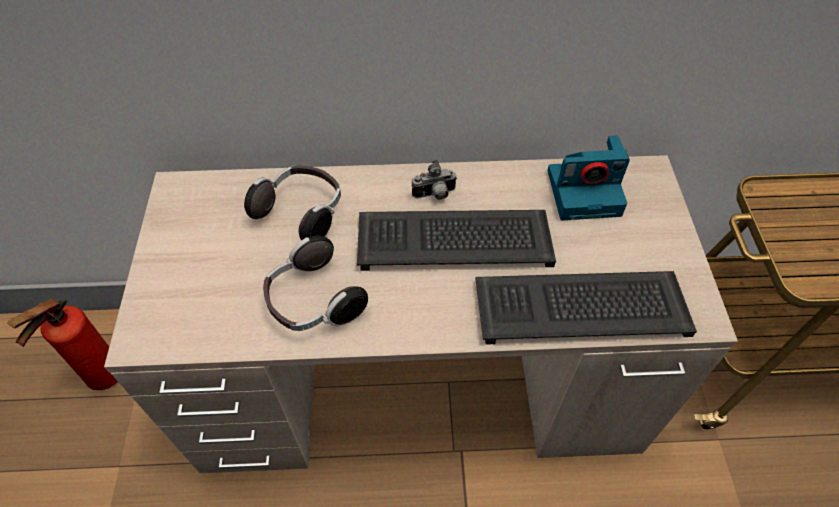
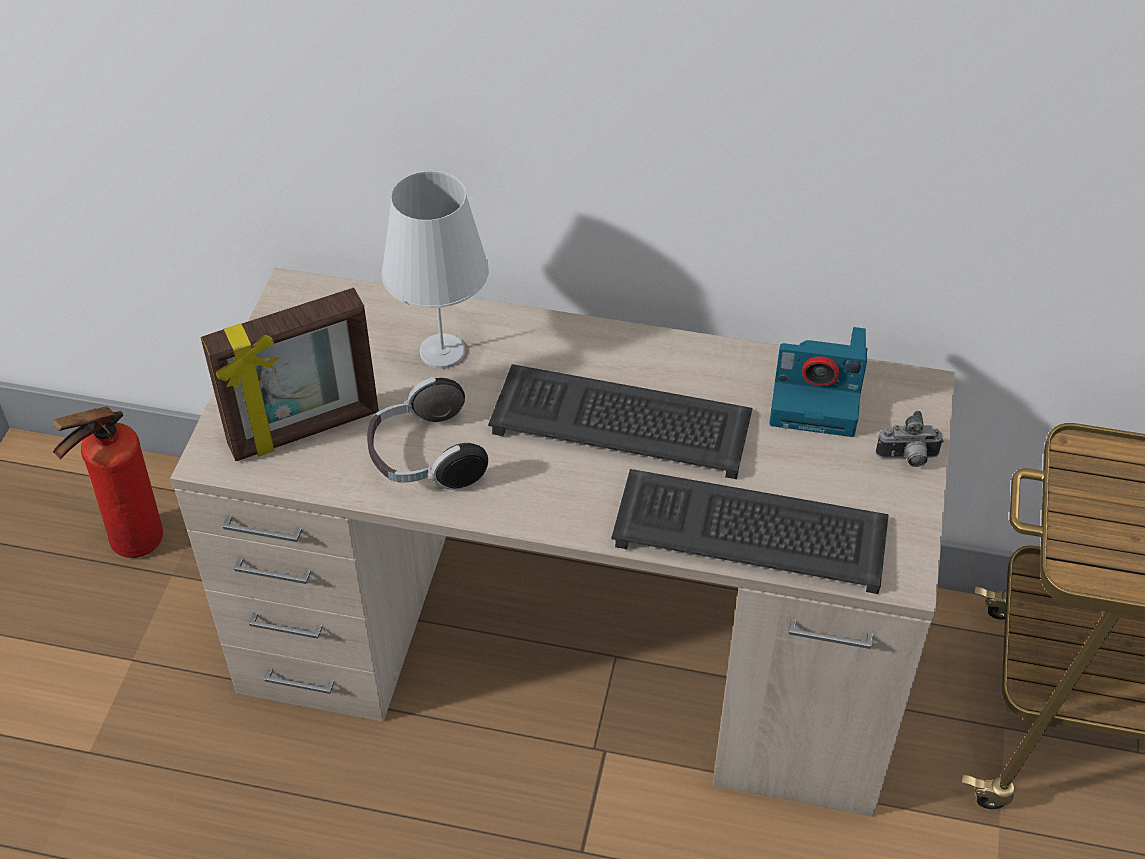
camera: 15 degrees right, 5 degrees down
(210, 300) = (305, 431): none -> picture frame
(302, 212) = (441, 352): headphones -> white table lamp
(435, 195) = (617, 363): camera -> camera (908, 458)

